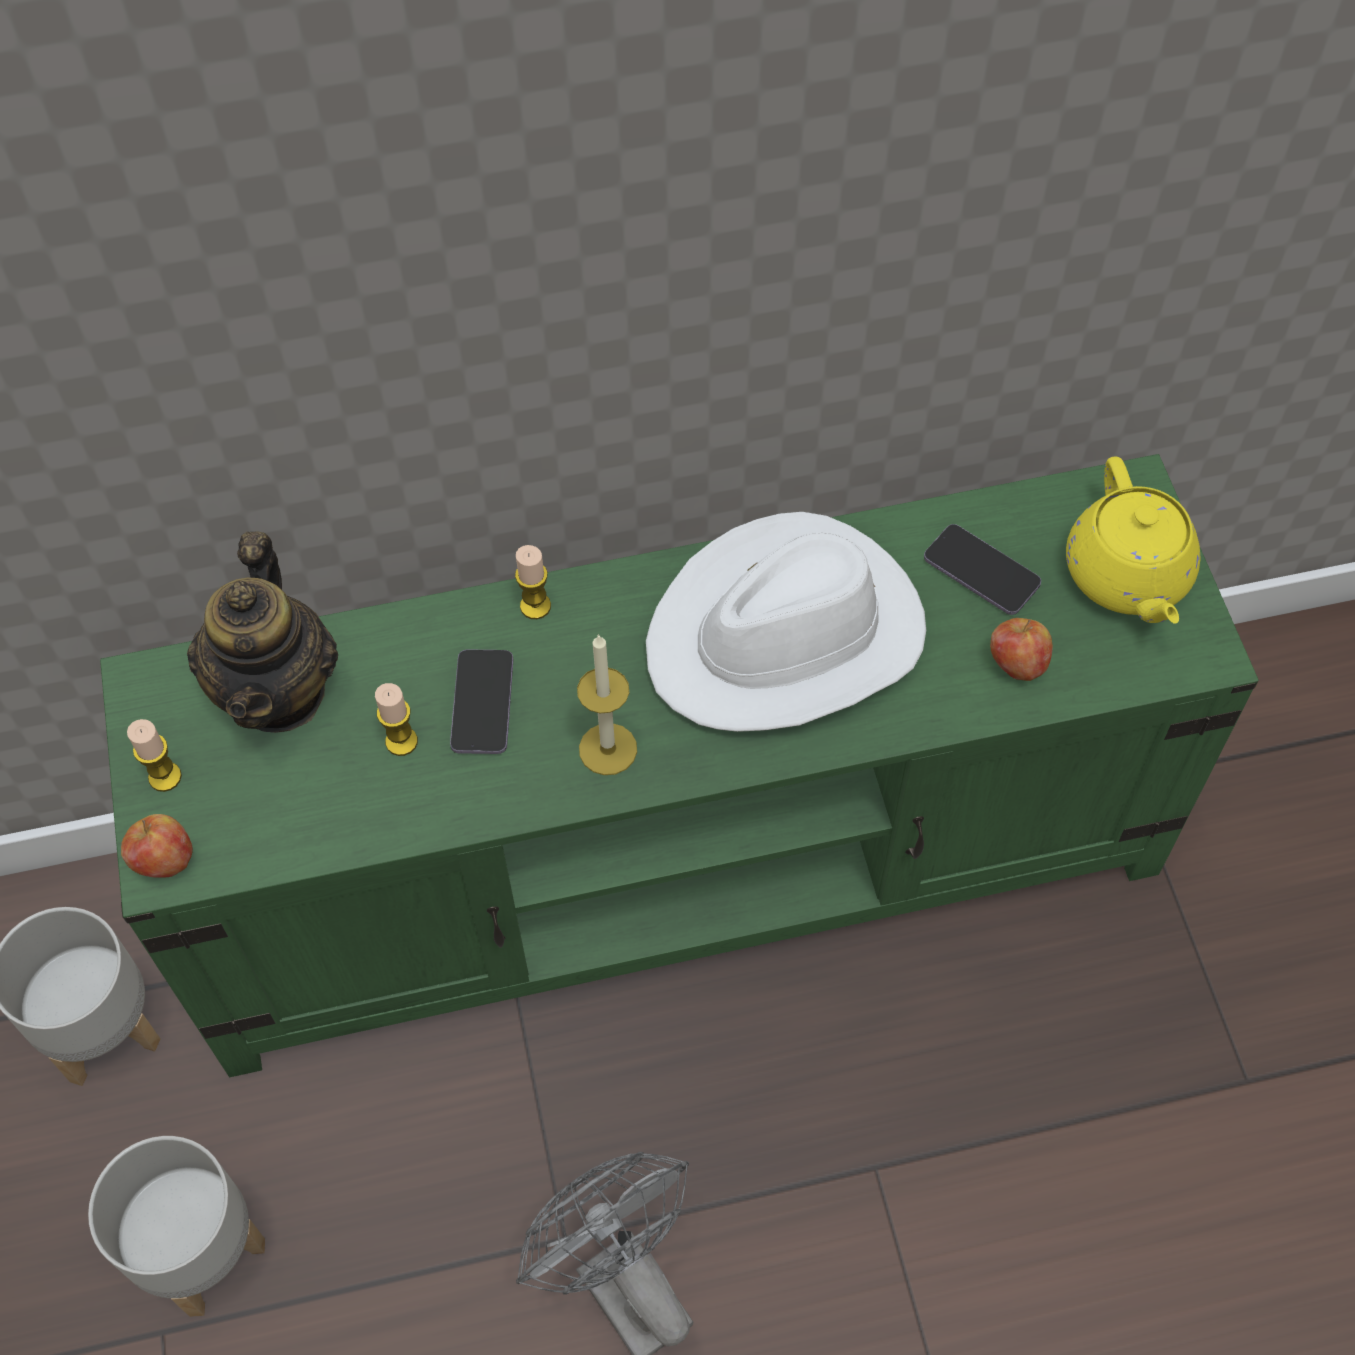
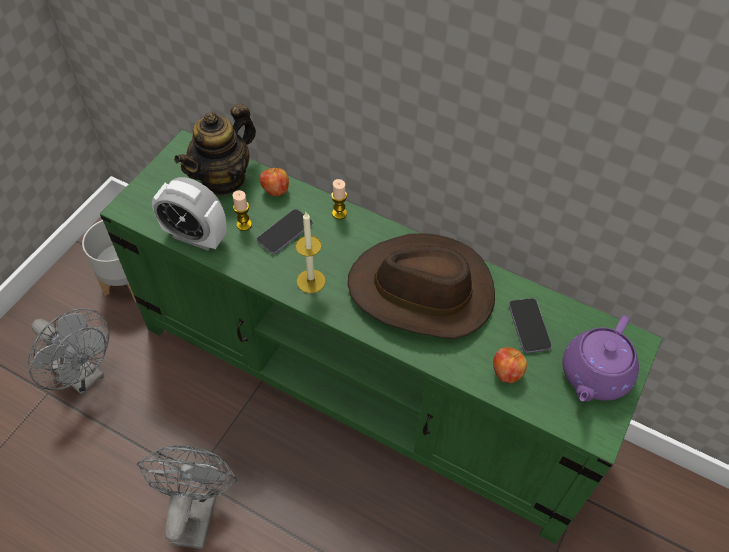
camera: 40 degrees right, 5 degrees down
(164, 861) = (130, 206): apple -> apple (275, 191)
(165, 777) = (159, 180): candle -> none
(199, 1248) = (84, 376): grey planter -> grey fan
(342, 824) = (195, 237): none -> alarm clock
(786, 636) = (421, 291): white hat -> brown hat
(1127, 576) = (594, 375): yellow teapot -> purple teapot

